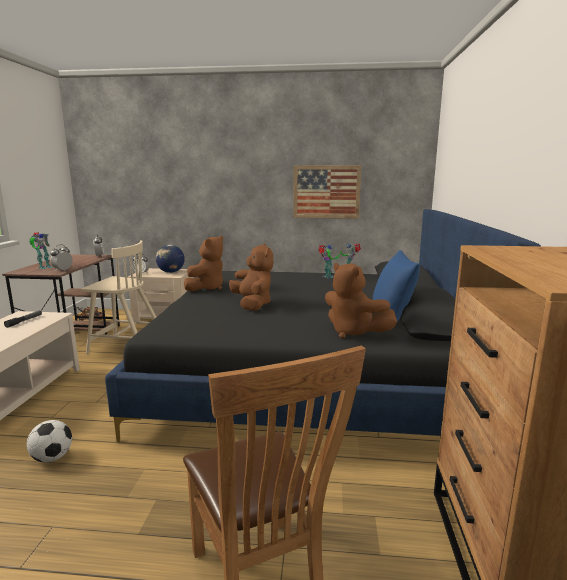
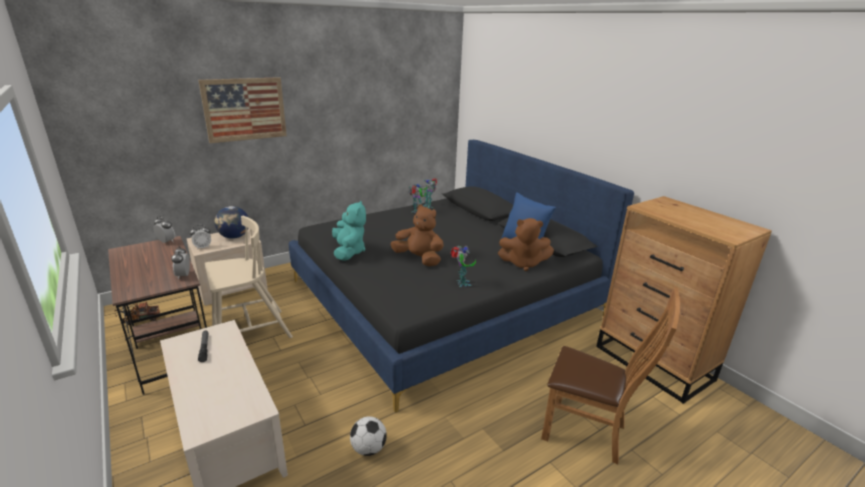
camera: 40 degrees left, 10 degrees up
(43, 267) = (143, 278): toy robot -> toy robot (461, 283)
(207, 288) = (349, 252): brown plush toy -> turquoise plush toy
(326, 192) = (378, 127): picture -> picture (245, 109)

